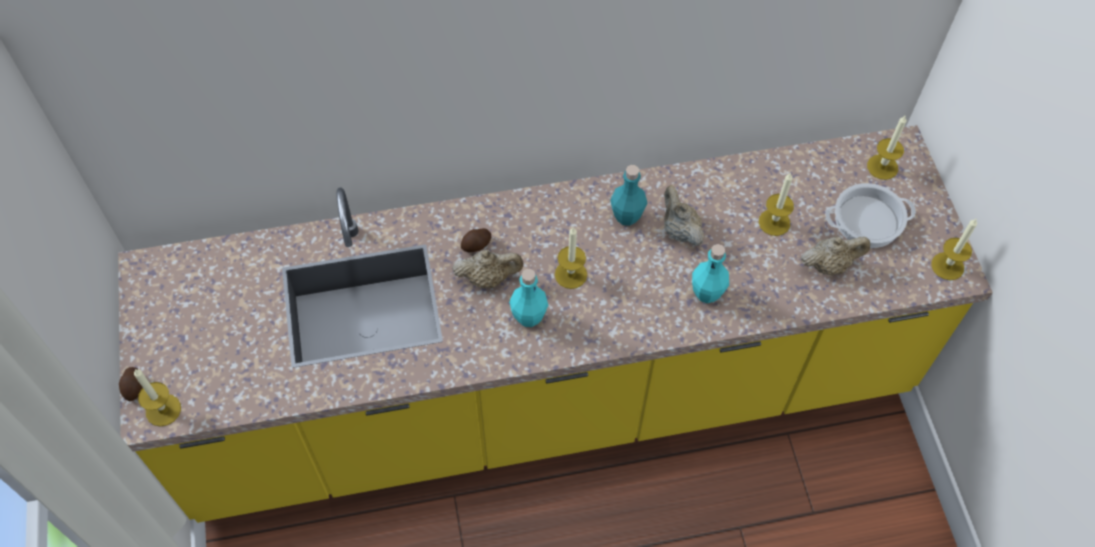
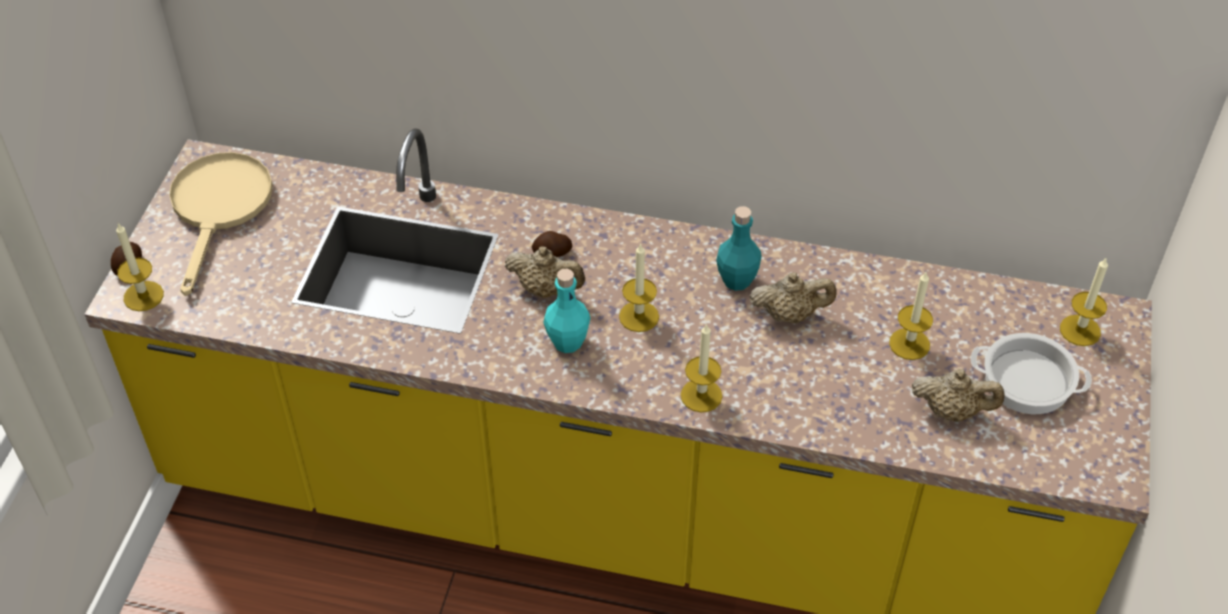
camera: 25 degrees right, 10 degrees down
(183, 306) = (219, 209): none -> beige frying pan
(679, 230) = (790, 314): beige teapot -> beige teapot turned 90 degrees clockwise
(707, 293) = (785, 389): turquoise bottle -> none
(947, 266) = (1104, 464): candle -> candle (701, 395)

